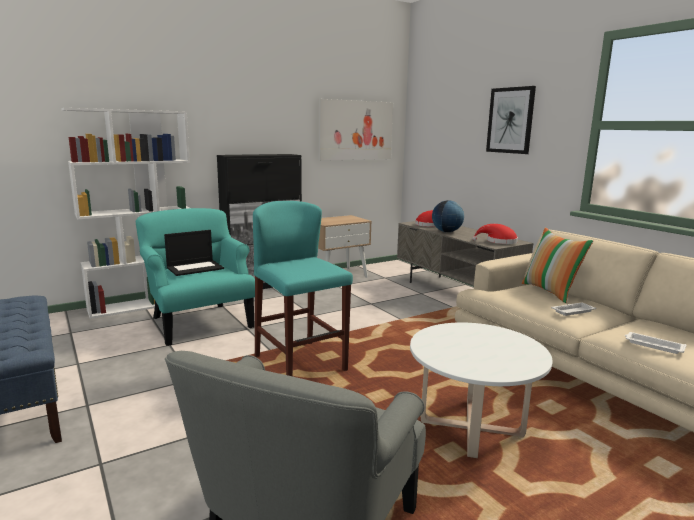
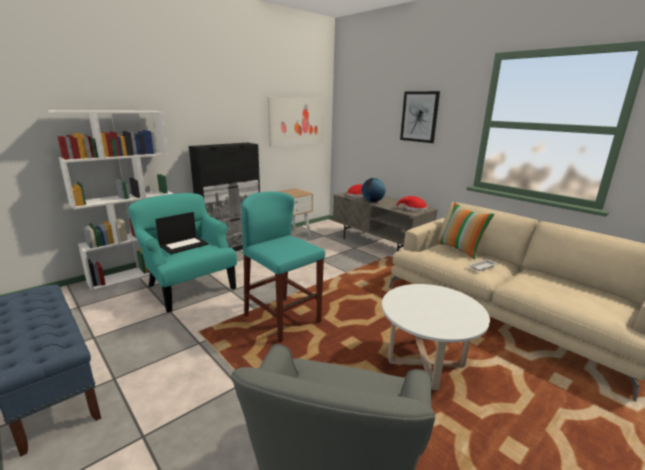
camera: 10 degrees left, 5 degrees up
(653, 345) = (546, 293): white tray -> none

